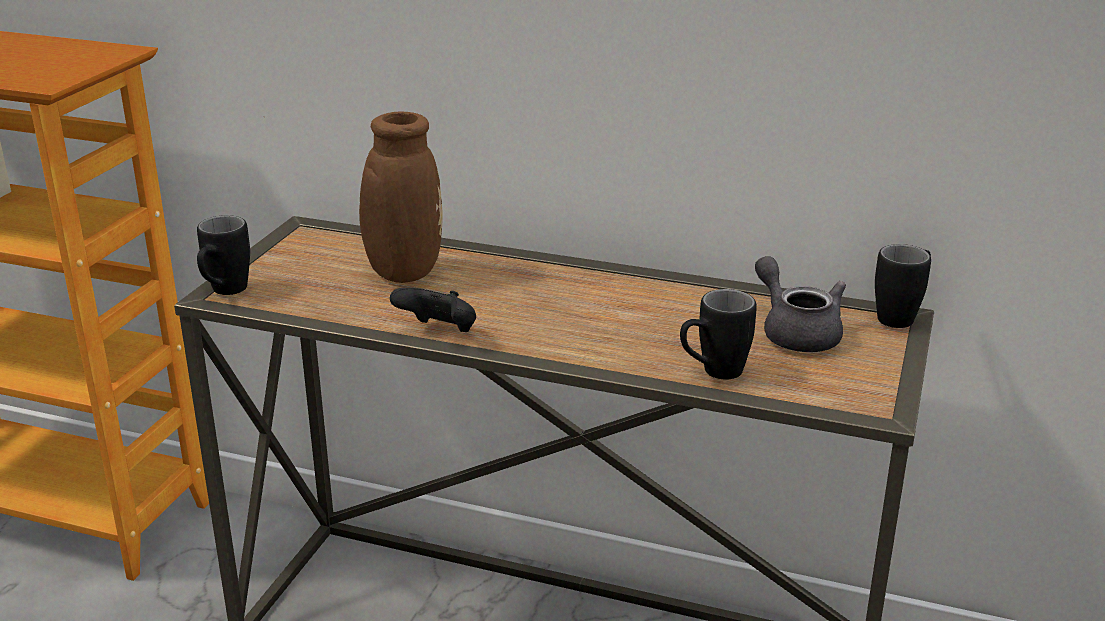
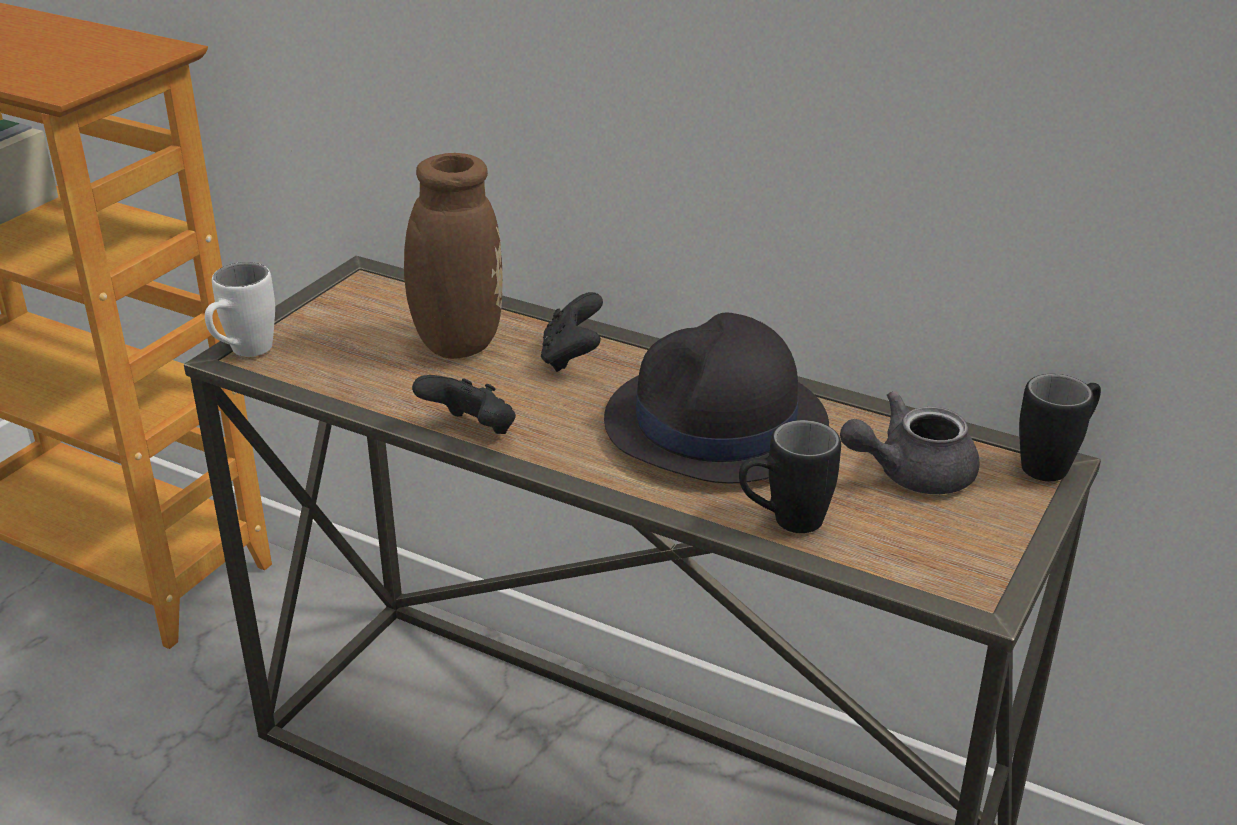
camera: 10 degrees right, 5 degrees up
(224, 293) = (243, 353): black mug -> white mug
(501, 275) = (572, 358): none -> black game controller
(634, 312) = (715, 425): none -> black hat
(796, 332) = (910, 473): grey teapot -> grey teapot turned 90 degrees counterclockwise

